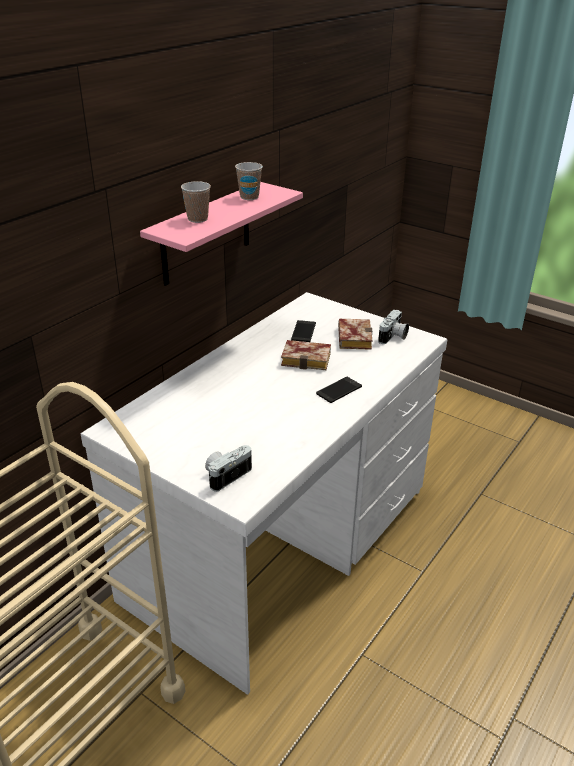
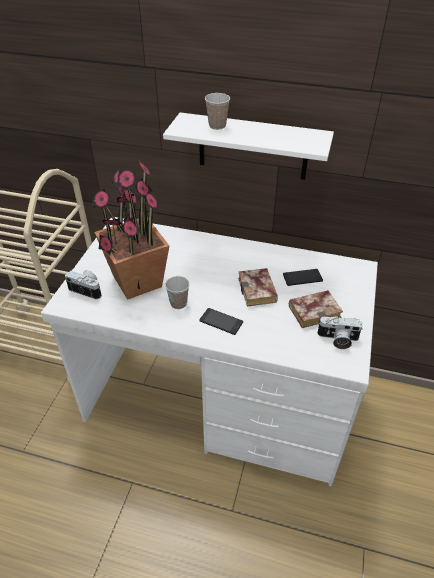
camera: 70 degrees right, 10 degrees up
(206, 234) = (253, 147): pink shelf -> white shelf
(238, 433) = (137, 281): none -> potted plant
(249, 197) = (286, 135): cup -> cup (178, 303)

